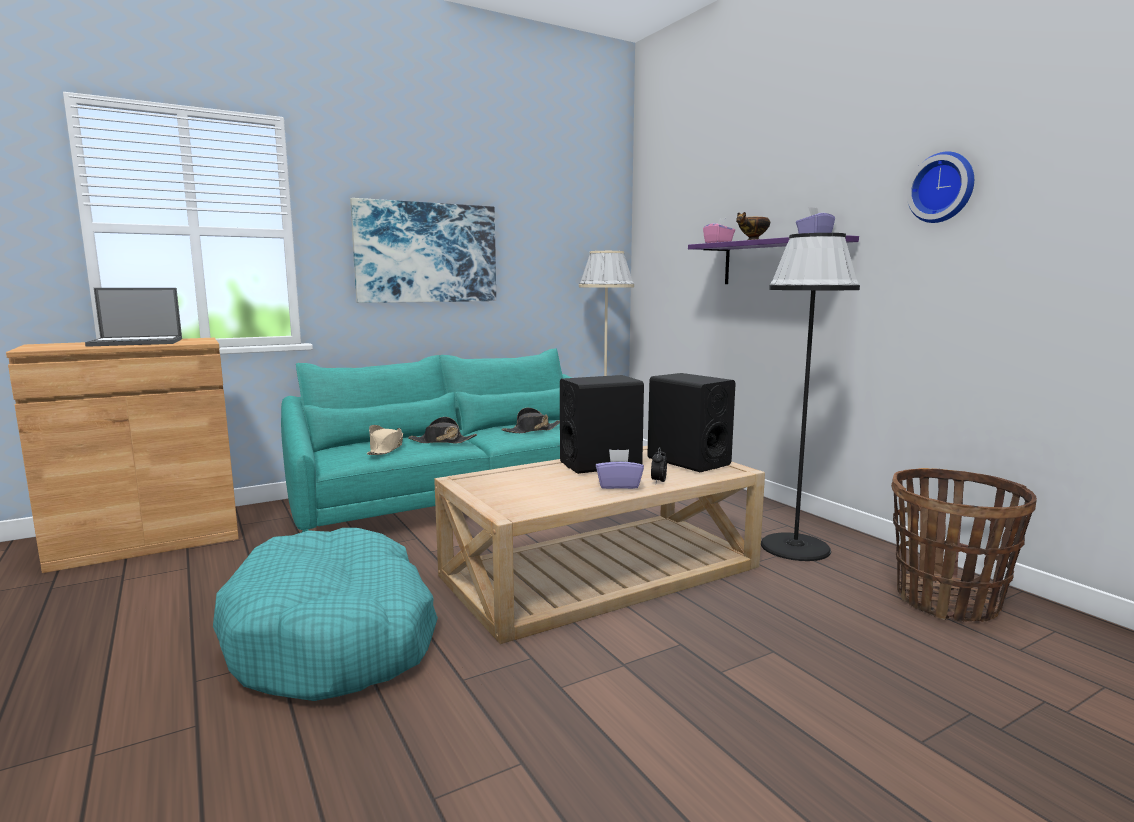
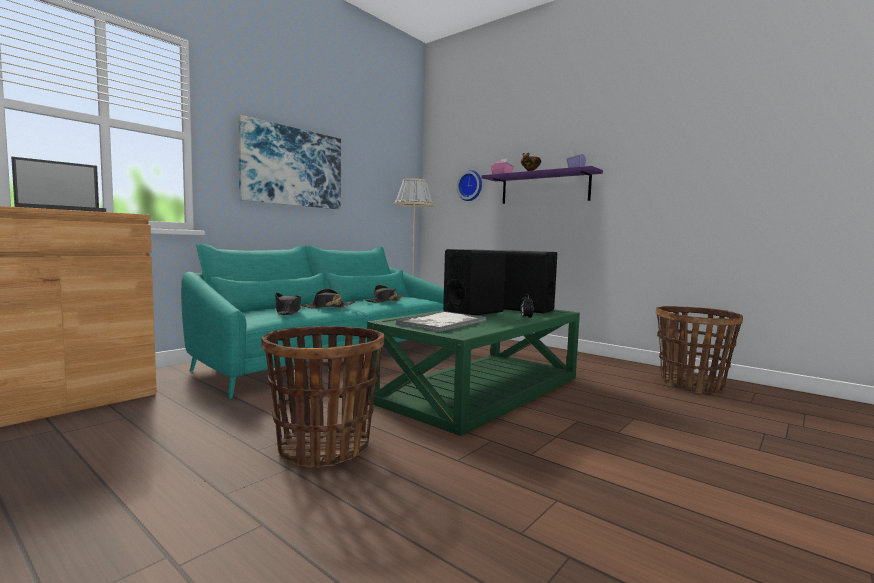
camera: 20 degrees left, 5 degrees down
(334, 637) = (324, 448): turquoise dog bed -> basket
(386, 449) = (288, 312): beige hat -> black hat
(520, 487) = (441, 323): none -> tray
(600, 571) = (480, 388): beige coffee table -> green coffee table
(618, 485) = (505, 320): purple tissue box -> none
(795, 547) = (583, 367): black floor lamp -> none
(943, 188) = (658, 140): wall clock -> wall clock (470, 186)

